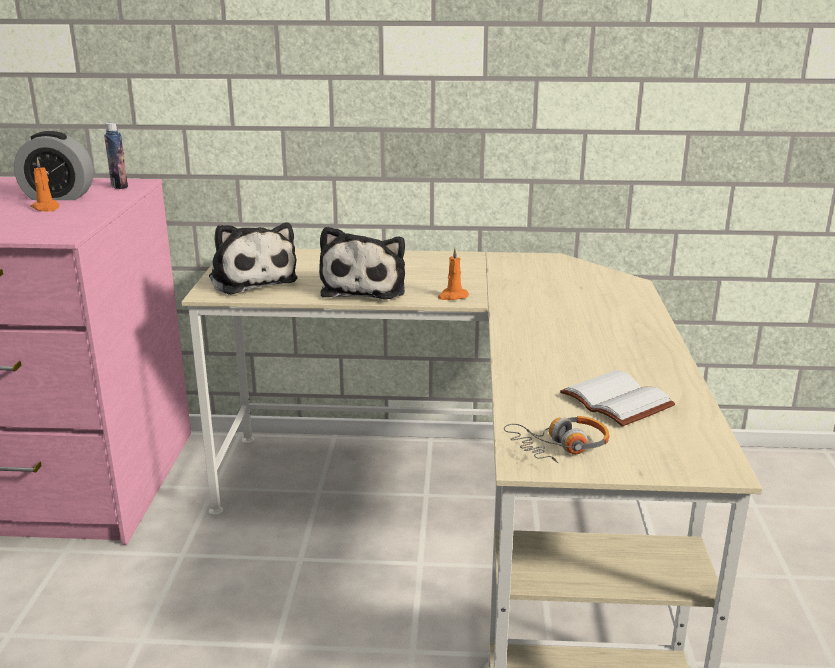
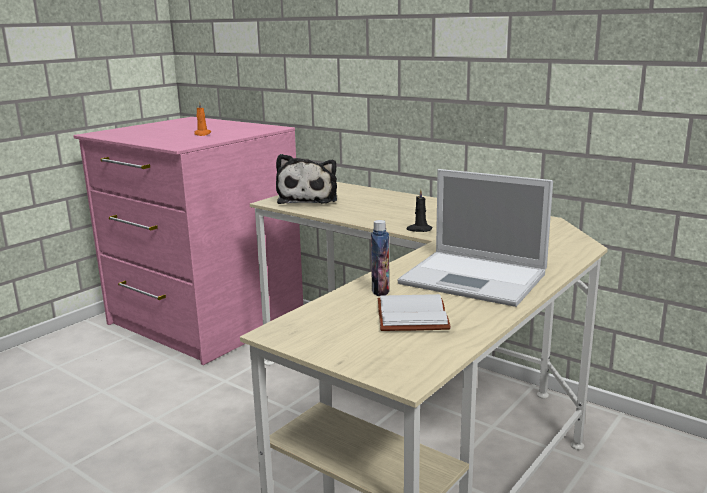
camera: 35 degrees right, 5 degrees down
(58, 197) = (221, 130): alarm clock -> none
(119, 186) = (263, 128): bottle -> bottle (380, 291)
(365, 287) = (369, 214): plush toy -> none
(452, 296) = (419, 229): orange candle -> black candle
(560, 447) = (315, 331): headphones -> none
(602, 343) = (476, 279): none -> laptop

